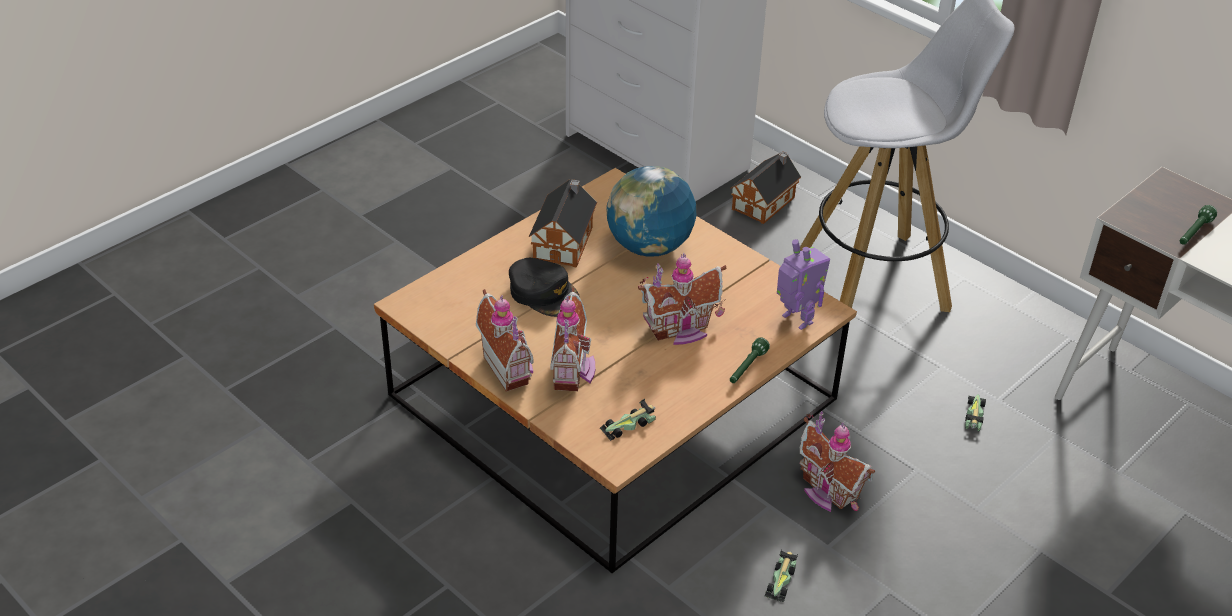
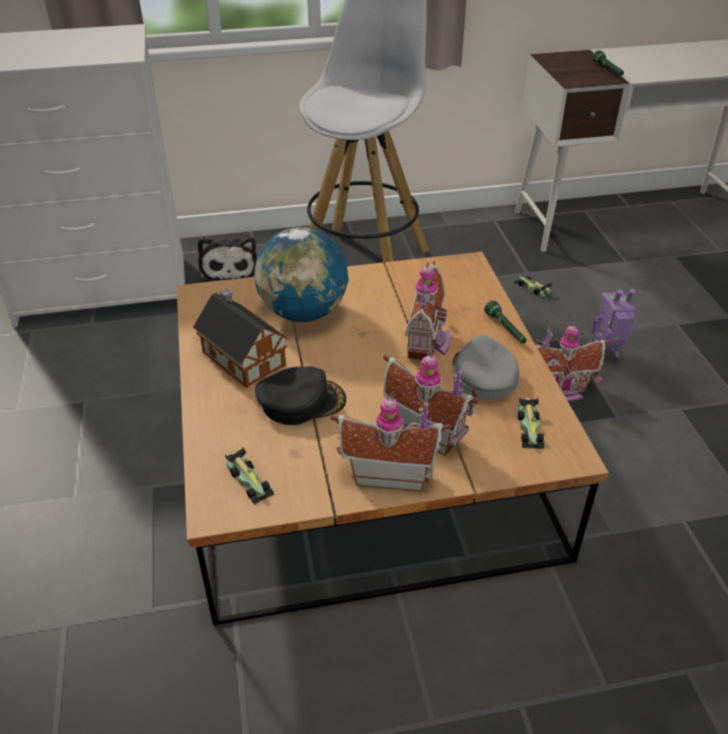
camera: 55 degrees left, 0 degrees up
(669, 376) = (483, 375): none -> grey cap
(765, 202) = (229, 269): toy house -> plush toy
(781, 578) = (638, 458): toy car -> toy car (248, 479)
(796, 320) = (468, 281): toy robot -> toy robot (606, 354)

